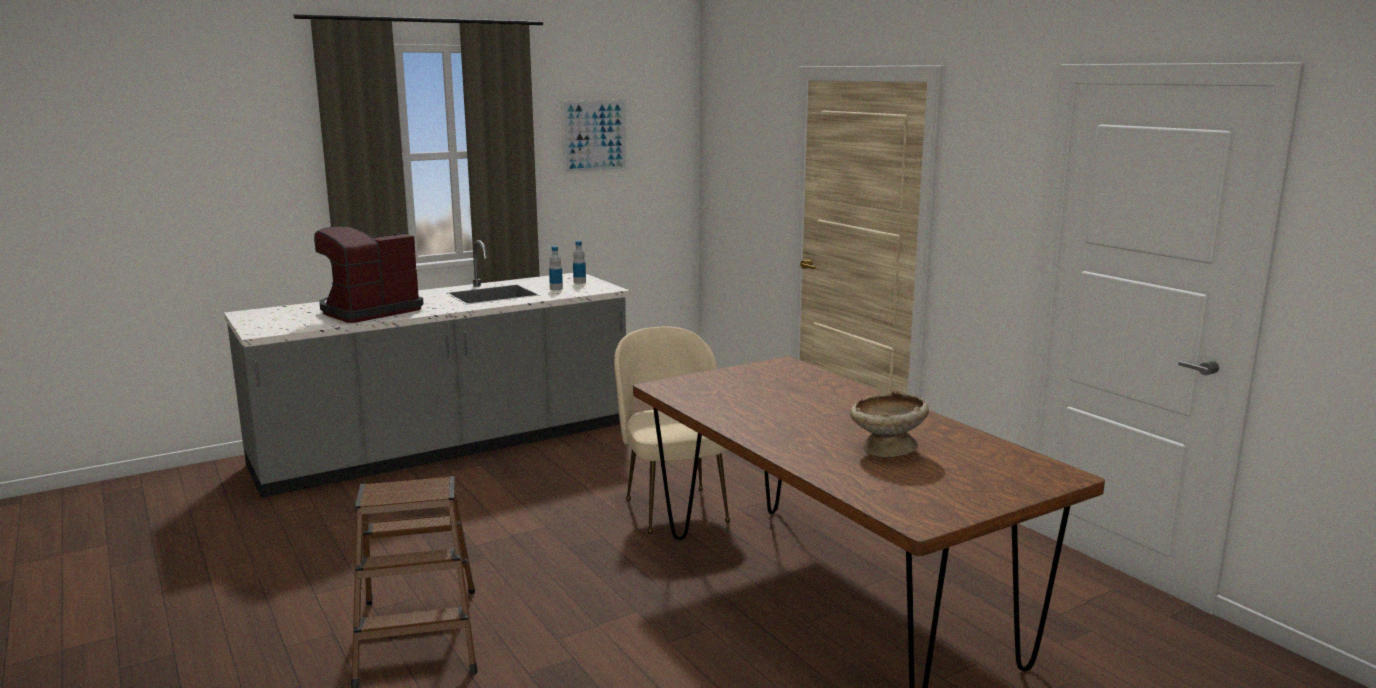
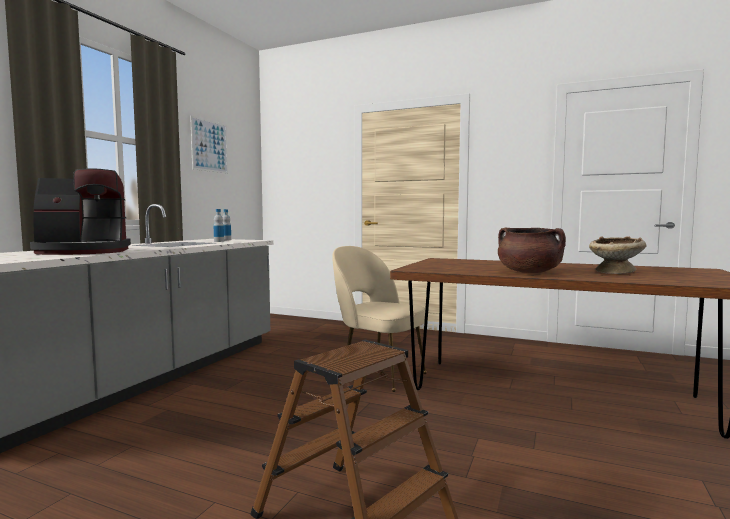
camera: 35 degrees left, 10 degrees down
(368, 311) = (84, 251): coffee machine -> coffee machine turned 120 degrees counterclockwise
(771, 424) = (529, 272): none -> brown cooking pot

